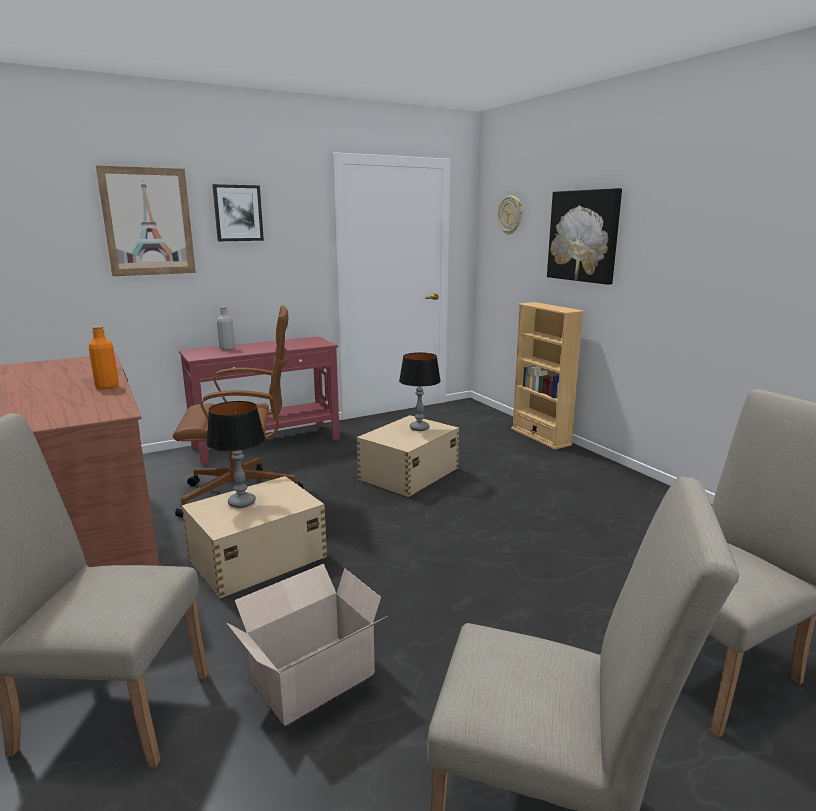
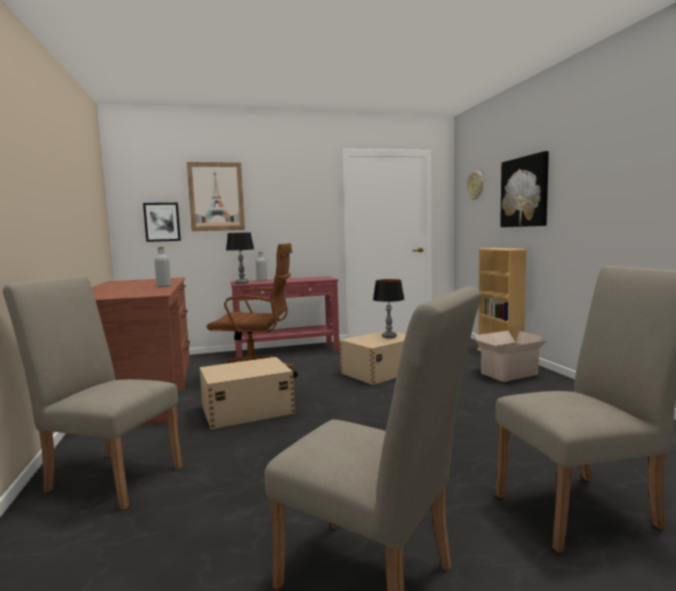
camera: 15 degrees right, 10 degrees down
(107, 386) = (164, 286): orange bottle -> grey bottle
(238, 213) = (275, 190): picture -> picture (162, 222)
(241, 503) = (238, 367): table lamp -> table lamp (242, 283)
(310, 679) = (246, 477): cardboard box -> cardboard box (507, 374)

